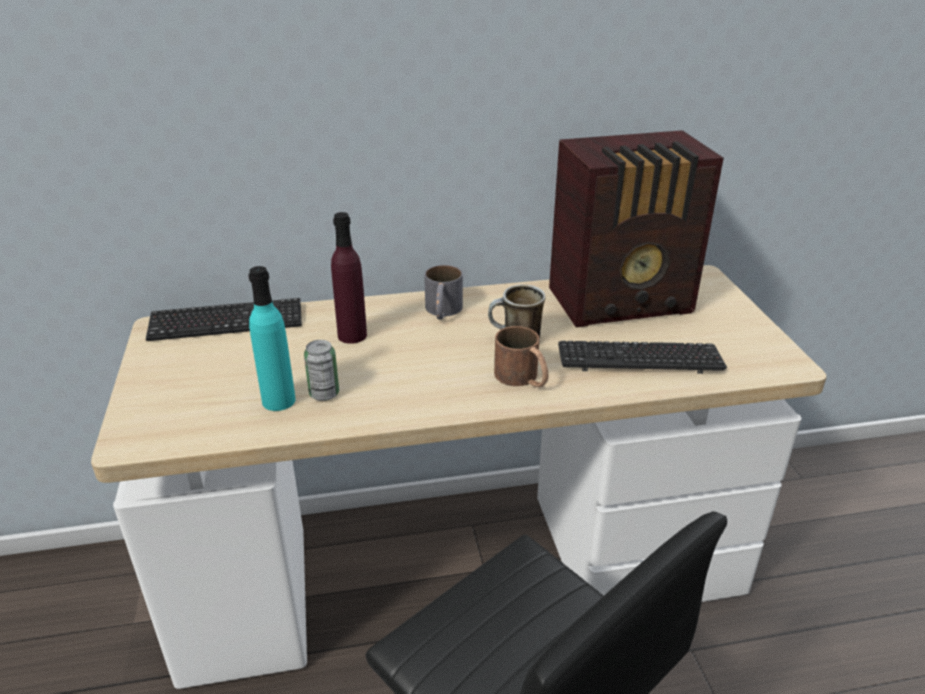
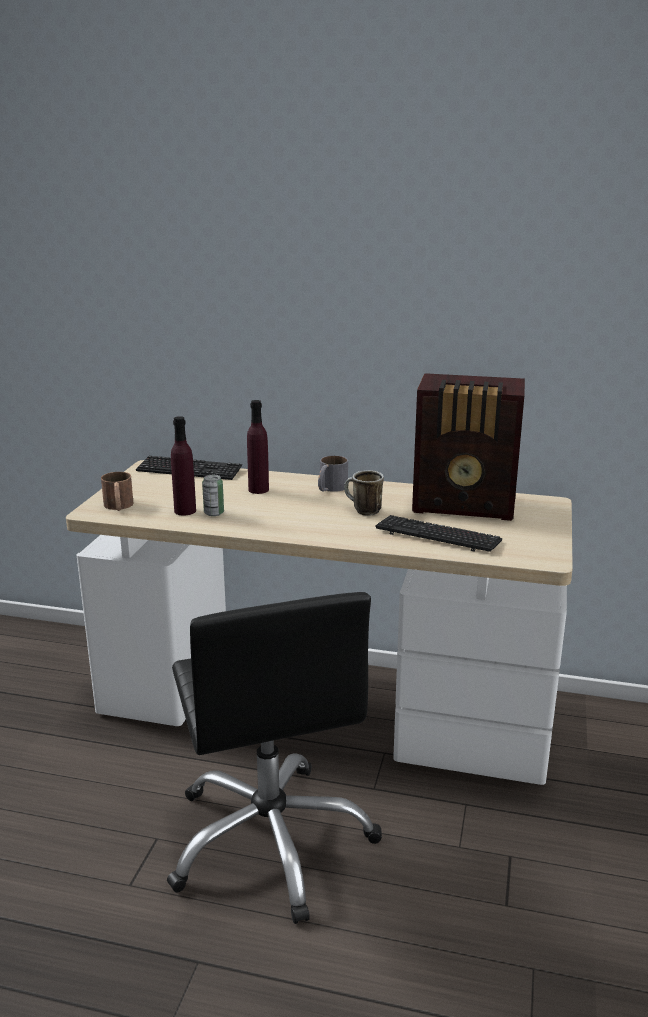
camera: 25 degrees right, 10 degrees down
(278, 400) = (185, 511): turquoise bottle -> purple bottle
(523, 379) = (344, 530): brown mug -> brown mug (118, 507)

